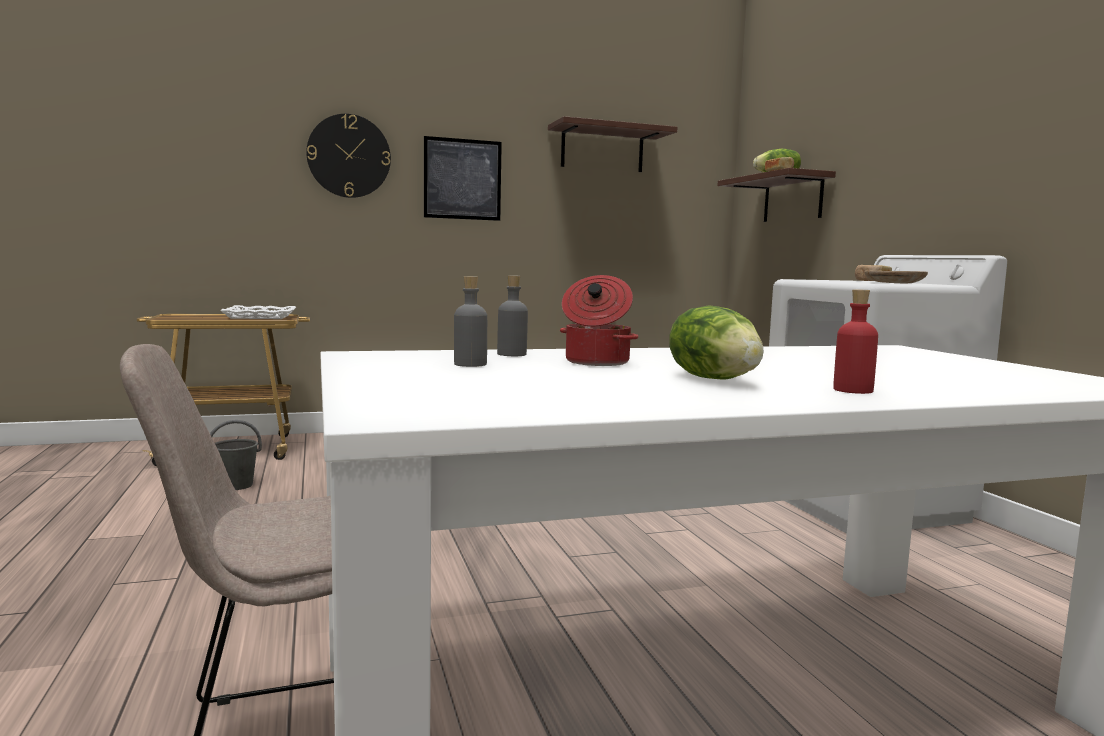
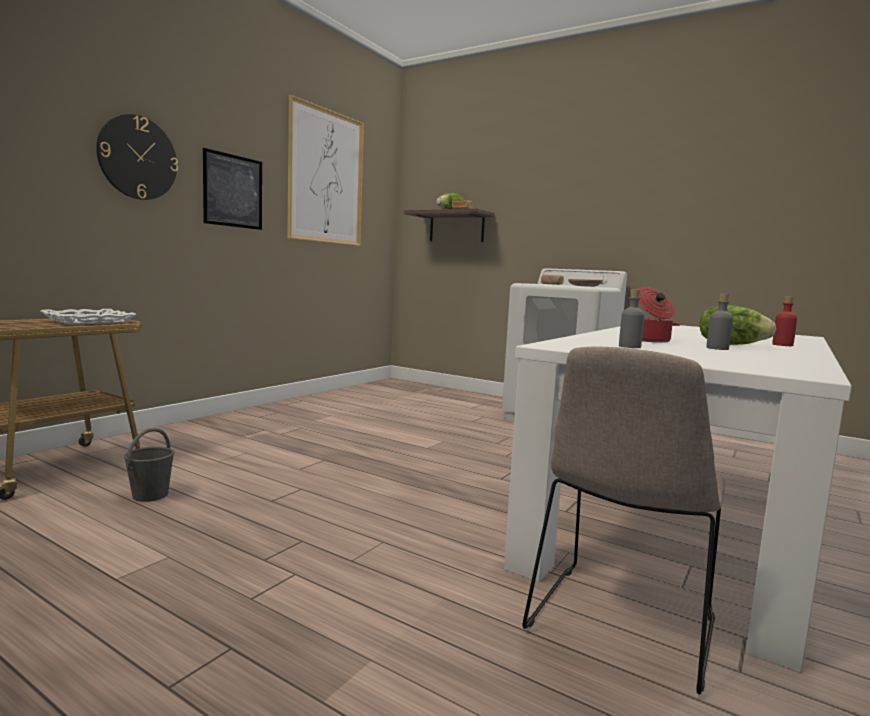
camera: 40 degrees left, 0 degrees up
(512, 354) = (596, 339): grey bottle -> grey bottle (717, 348)
(602, 149) = (326, 177): shelf -> picture

